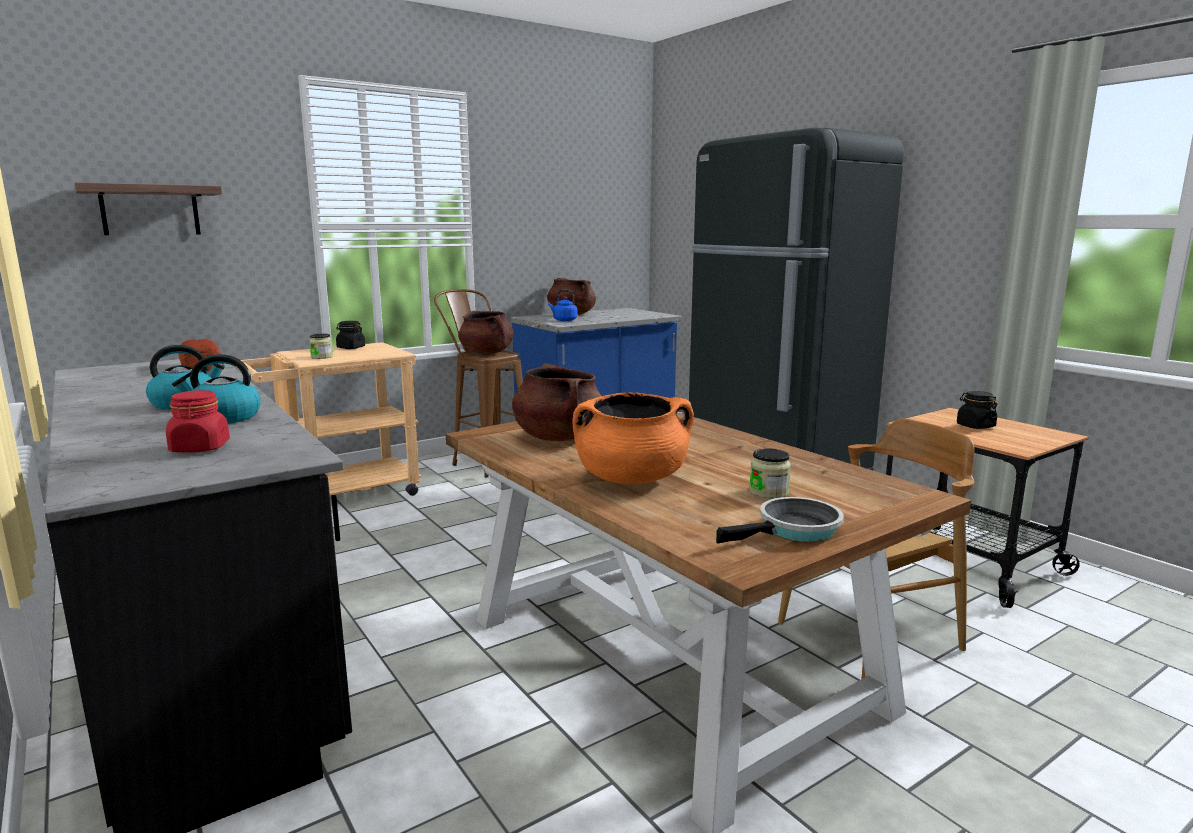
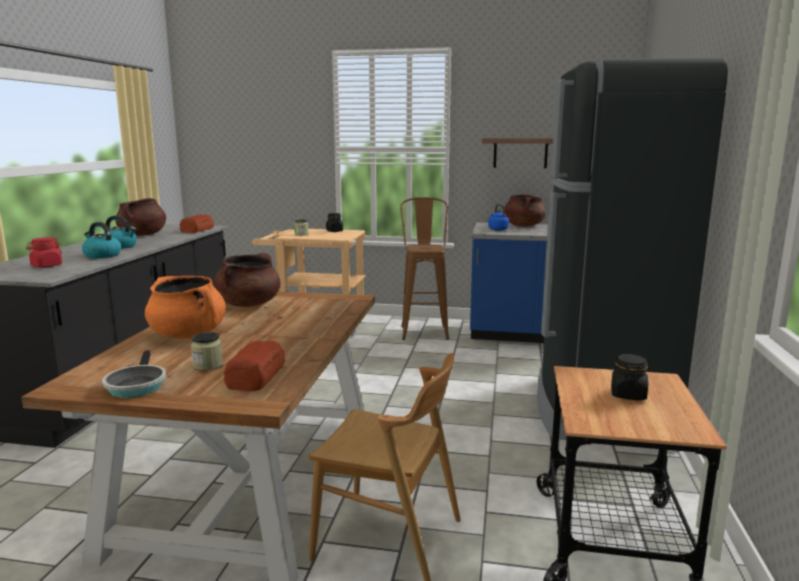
camera: 45 degrees right, 0 degrees up
(150, 210) = (247, 139): shelf -> shelf (520, 153)
(487, 353) = (424, 247): brown cooking pot -> brown cooking pot (142, 235)
(794, 530) = (136, 385): frying pan -> frying pan turned 60 degrees clockwise
(838, 483) = (257, 375): none -> bread

